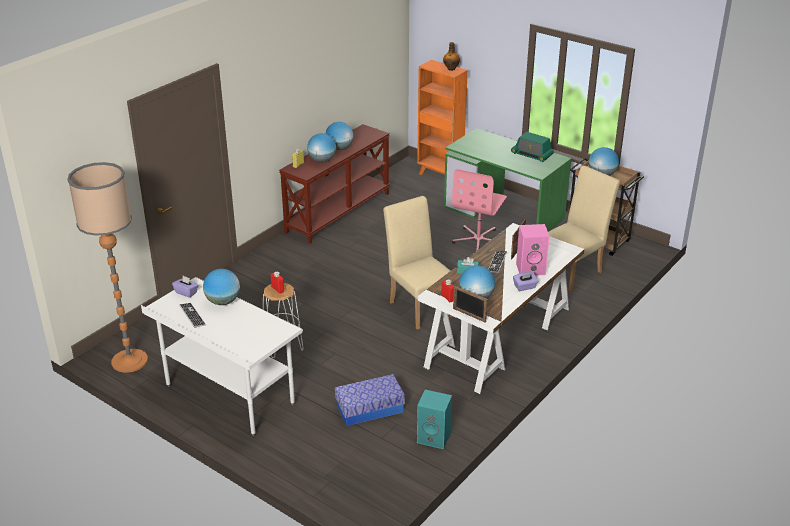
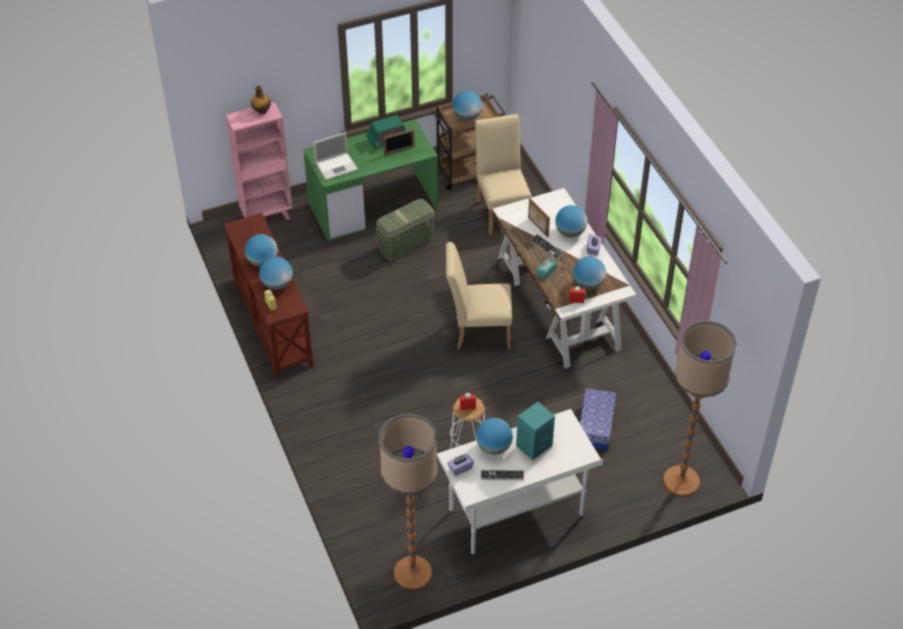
camera: 60 degrees left, 15 degrees up
(344, 489) = (681, 481): none -> floor lamp
(434, 437) = (655, 401): turquoise speaker -> turquoise speaker (534, 444)
(440, 175) = (267, 216): orange bookcase -> pink bookcase
(469, 315) = (609, 299): picture frame -> picture frame (399, 150)
(475, 145) = (337, 166): none -> laptop
(478, 240) = (406, 245): pink office chair -> green storage box
(531, 268) = (570, 232): pink speaker -> globe

